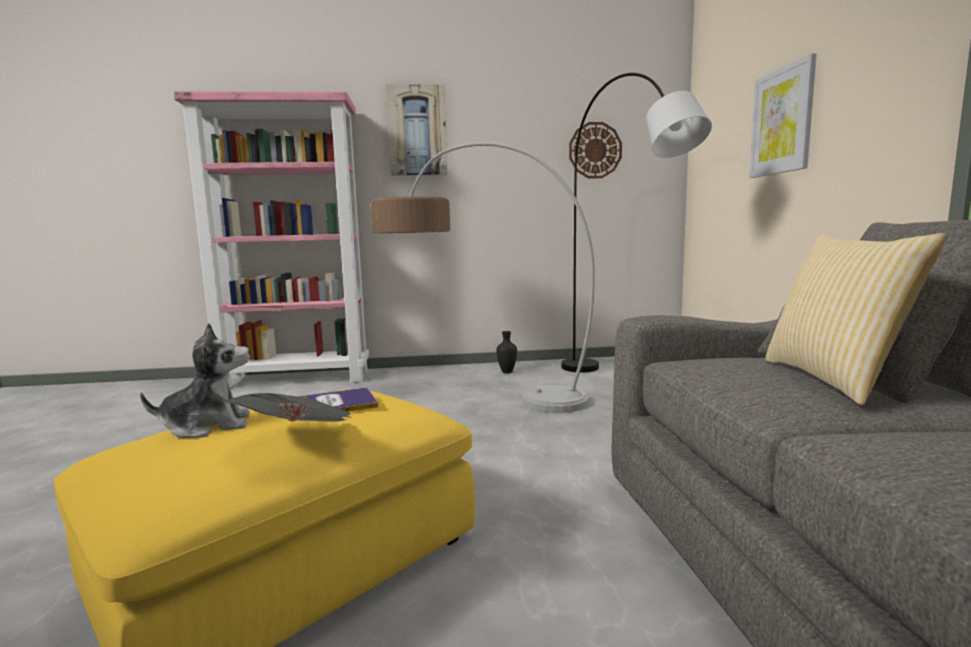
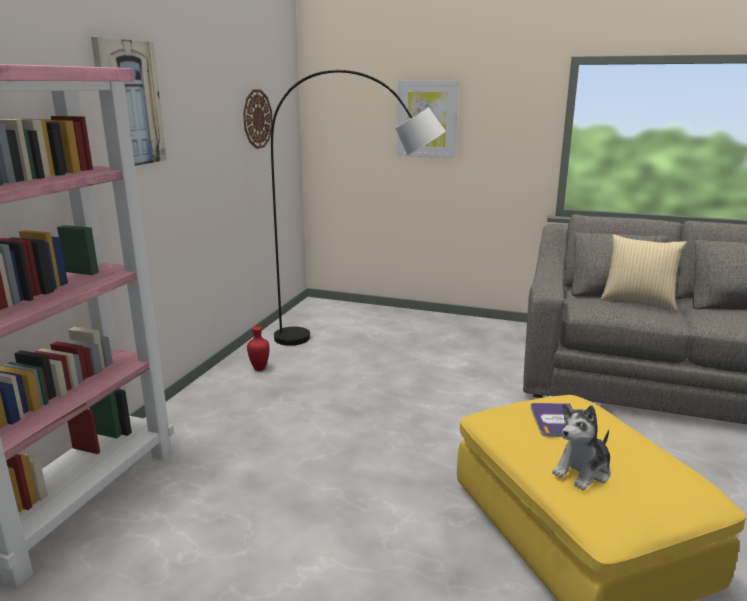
camera: 65 degrees left, 10 degrees up
(208, 426) = (583, 471): plush toy -> plush toy turned 135 degrees counterclockwise
(299, 441) = (629, 437): newspaper -> none
(472, 394) = (304, 400): floor lamp -> none
(507, 372) = (259, 368): black vase -> red vase

